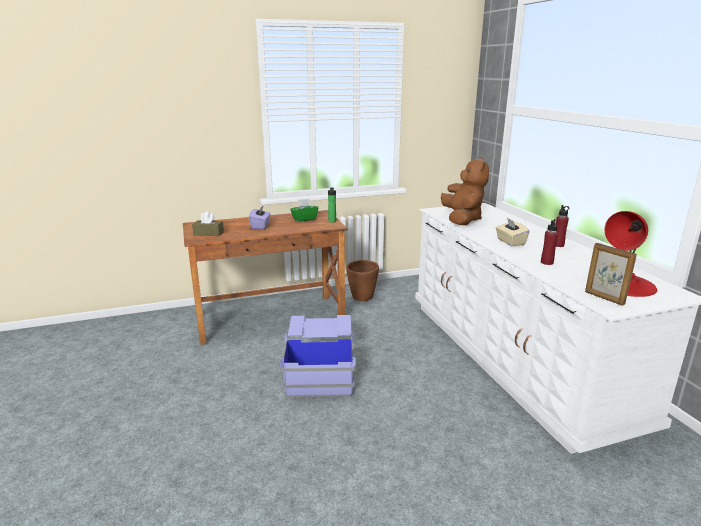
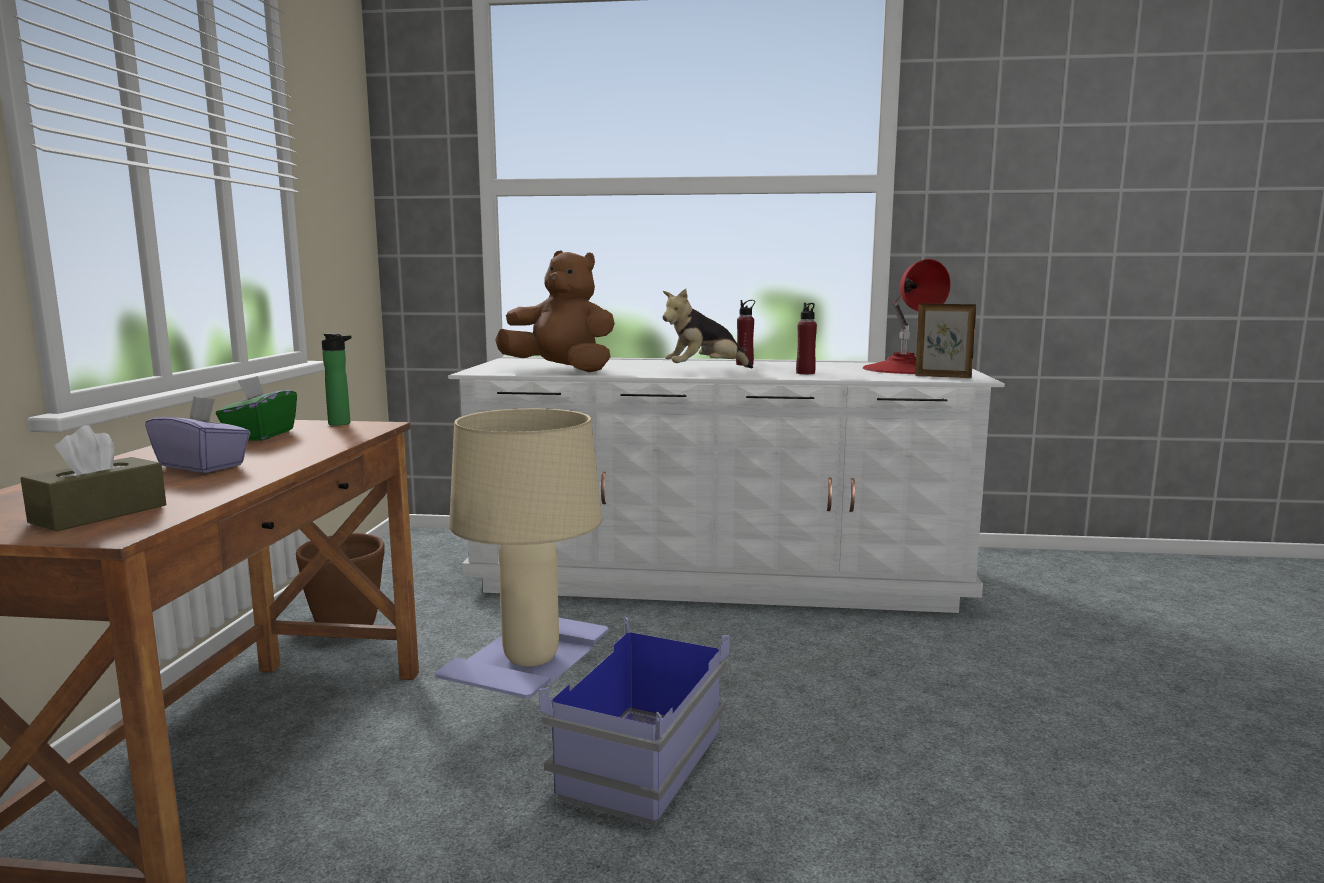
camera: 65 degrees left, 10 degrees down
(319, 328) = (531, 657): none -> beige table lamp
(510, 242) = (704, 371): beige tissue box -> plush toy
(604, 298) = (942, 376): picture frame -> picture frame turned 150 degrees counterclockwise

